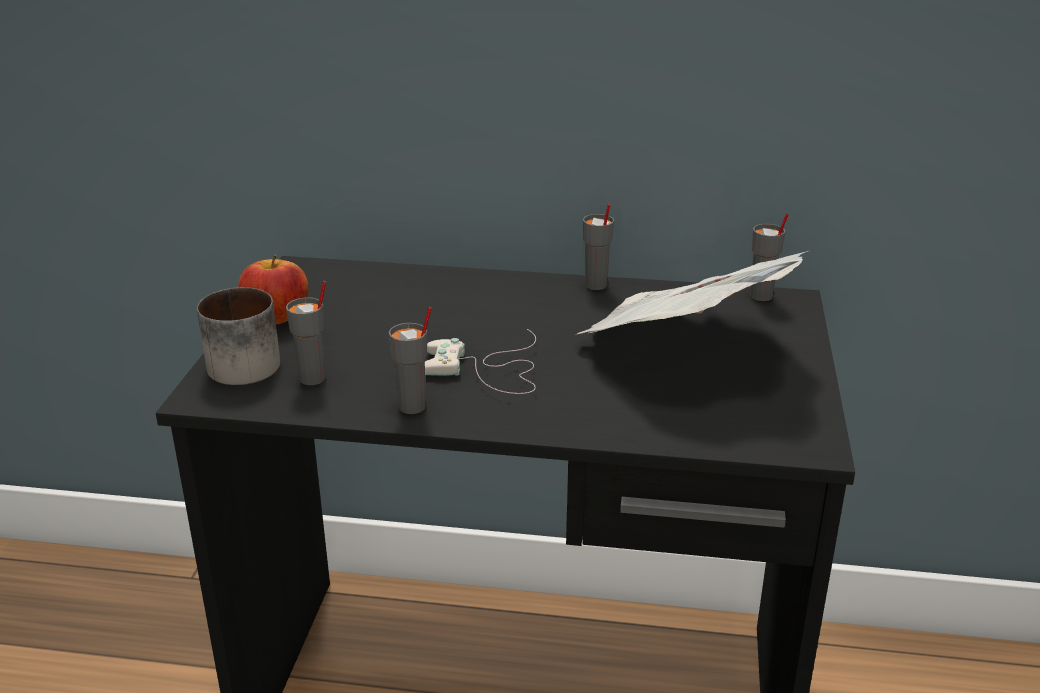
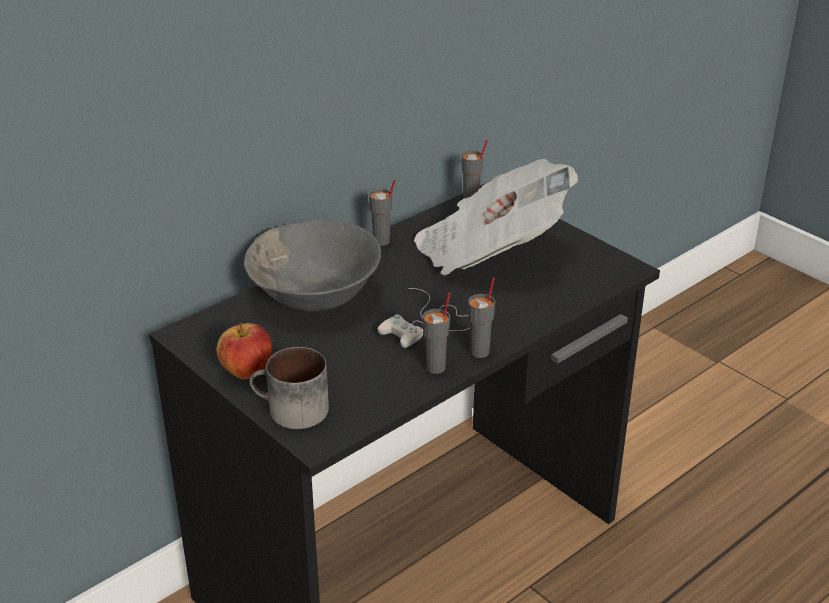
camera: 50 degrees left, 5 degrees up
(313, 379) = (353, 389): grey cup -> grey cup (480, 352)
(451, 294) = (316, 294): none -> grey bowl

